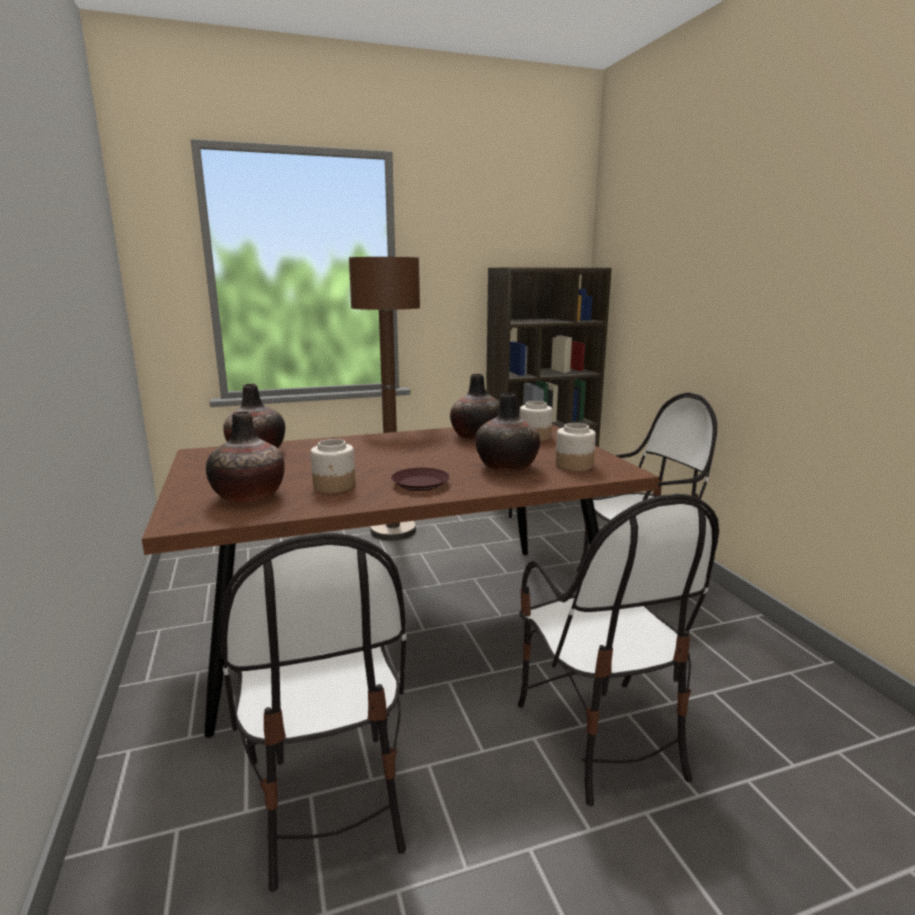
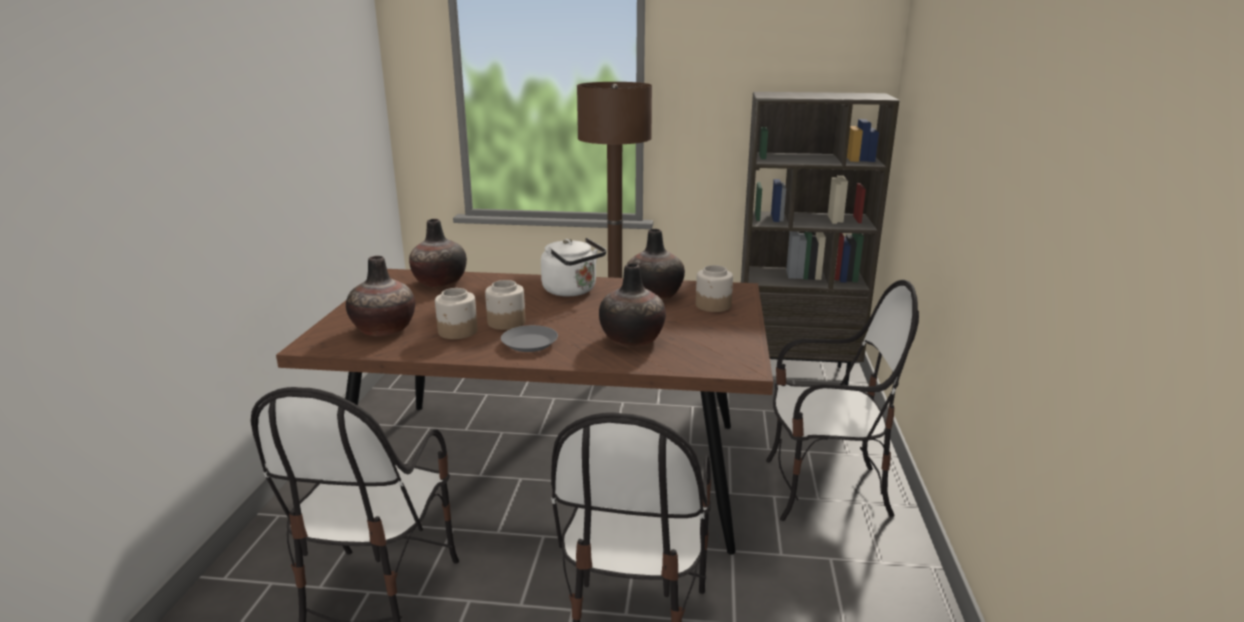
camera: 25 degrees right, 5 degrees up
(401, 442) = (572, 291): none -> white kettle
(420, 484) = (529, 343): brown plate -> grey plate
(573, 465) = (702, 349): jar -> jar (506, 322)

